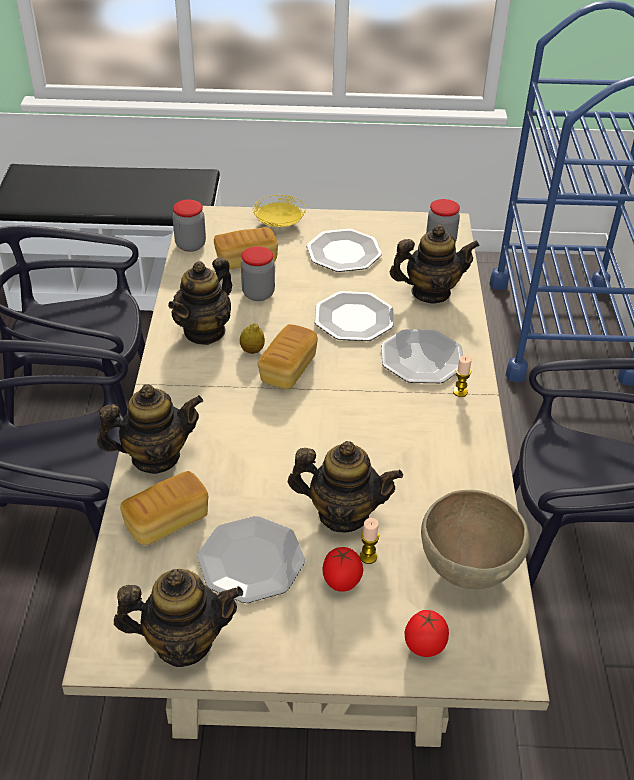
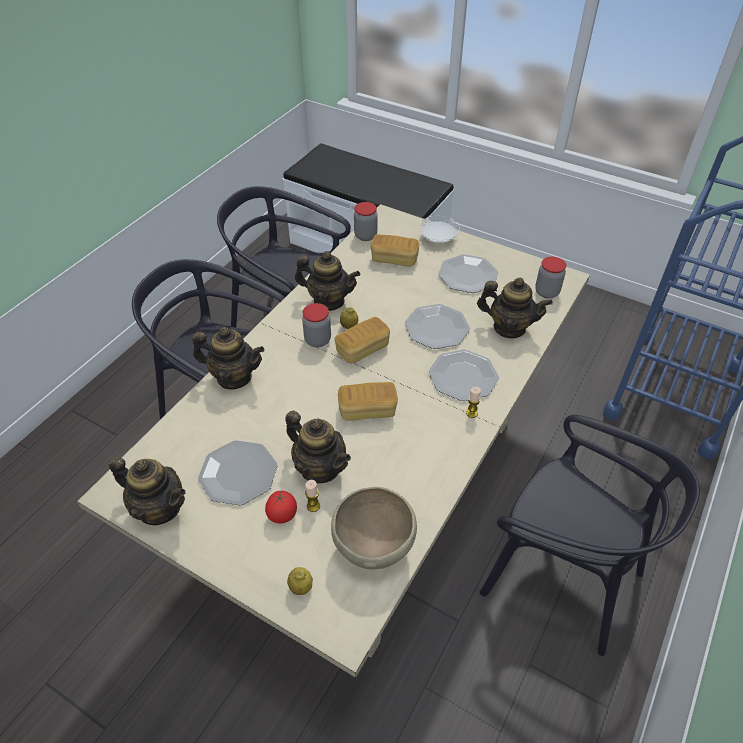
camera: 30 degrees right, 5 degrees up
(167, 521) = (209, 423): bread -> bread (367, 410)
(205, 331) = (329, 301): teapot -> teapot turned 135 degrees counterclockwise
(258, 294) = (384, 286): jar -> jar (317, 340)
(279, 224) = (438, 239): yellow plate -> white plate
(424, 646) = (301, 587): tomato -> lemon

